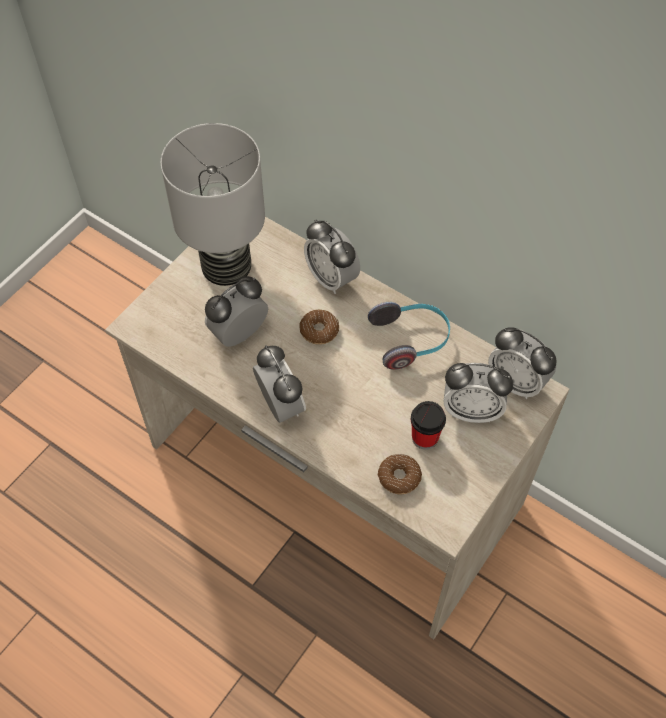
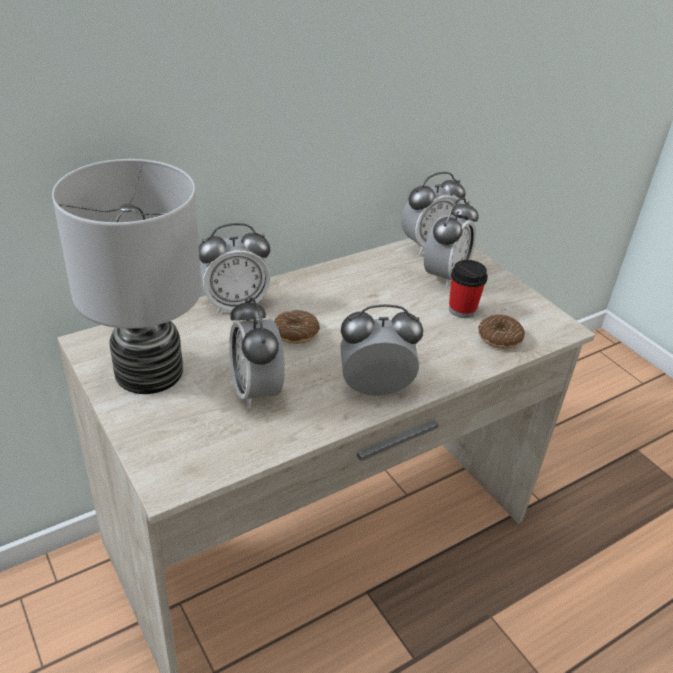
camera: 70 degrees left, 20 degrees down
(410, 340) = (347, 283): headphones -> none

